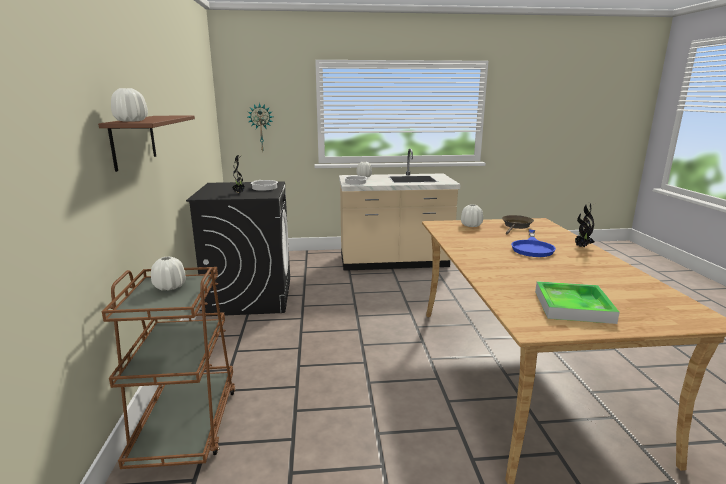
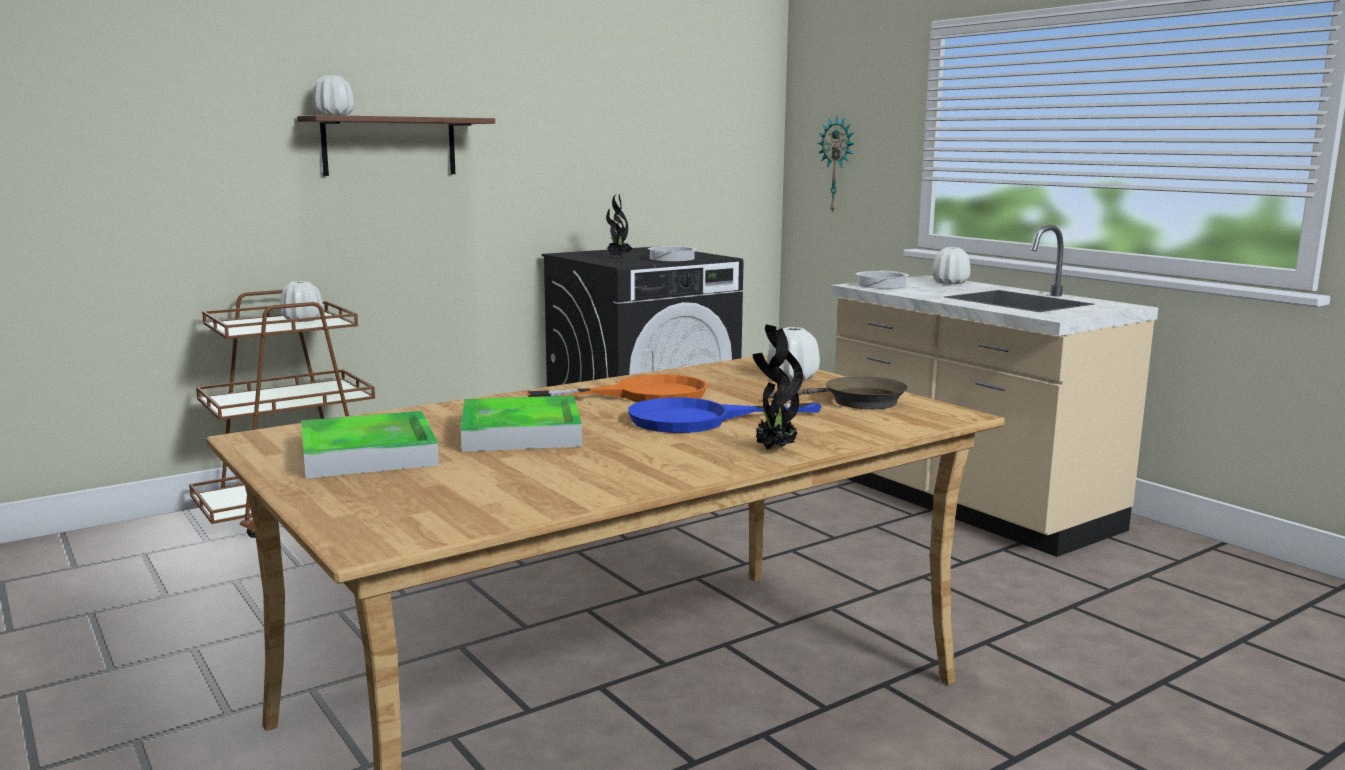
camera: 60 degrees right, 5 degrees down
(484, 247) = (643, 395): none -> orange frying pan
(543, 275) = (521, 432): none -> tray

